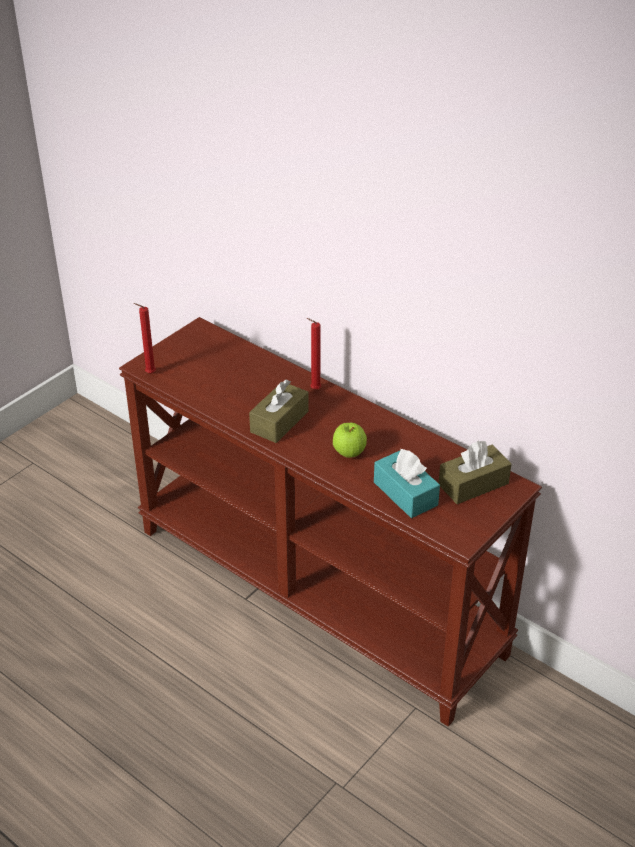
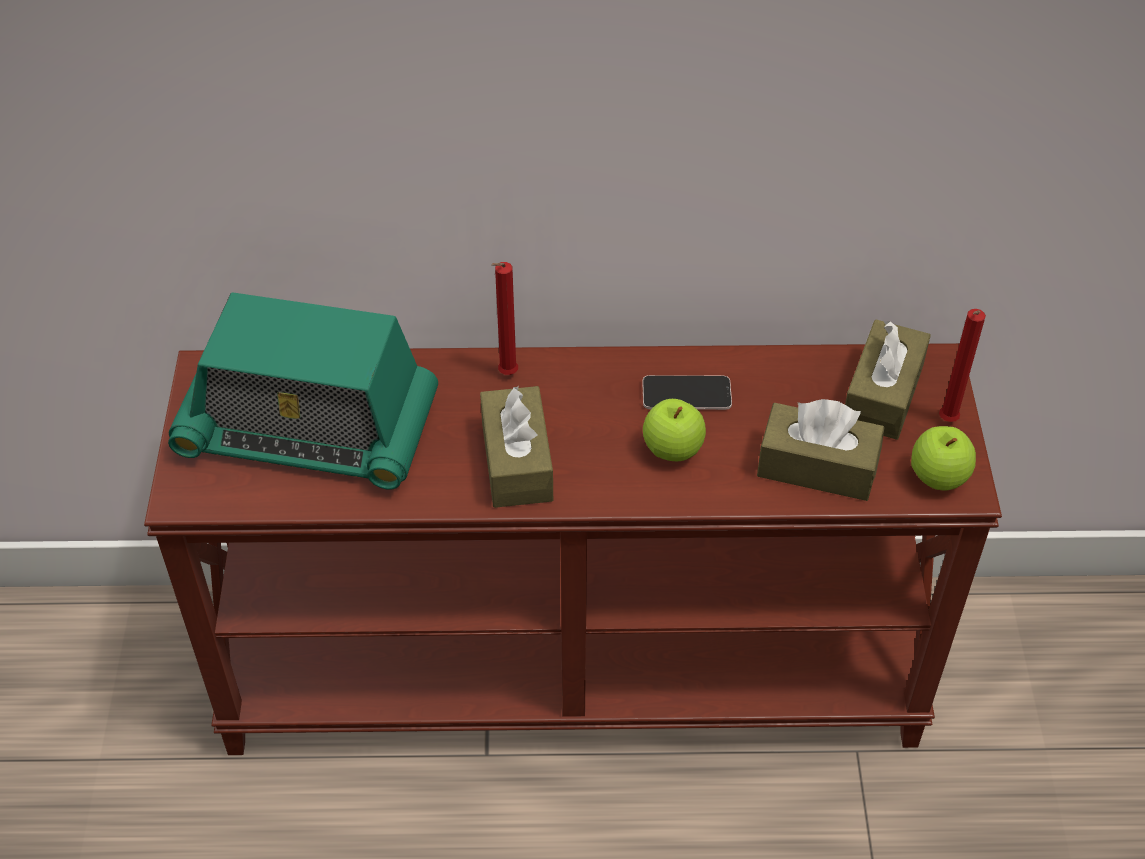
camera: 40 degrees left, 10 degrees up
(149, 373) = (212, 504): red candle -> red candle (946, 422)
(213, 368) = (308, 429): none -> radio
(382, 436) = (686, 394): none -> phone
(405, 493) = (817, 467): turquoise tissue box -> brown tissue box
(456, 528) = (938, 477): none -> apple

